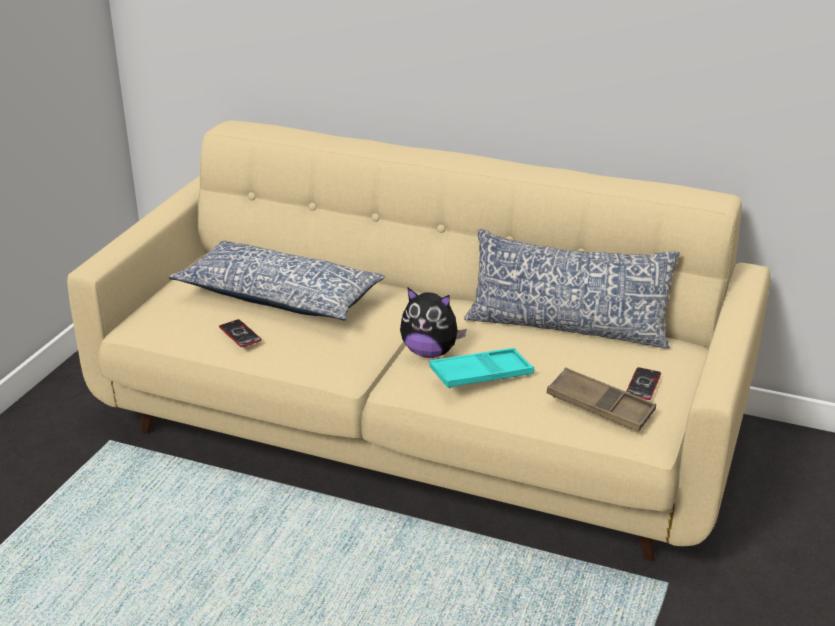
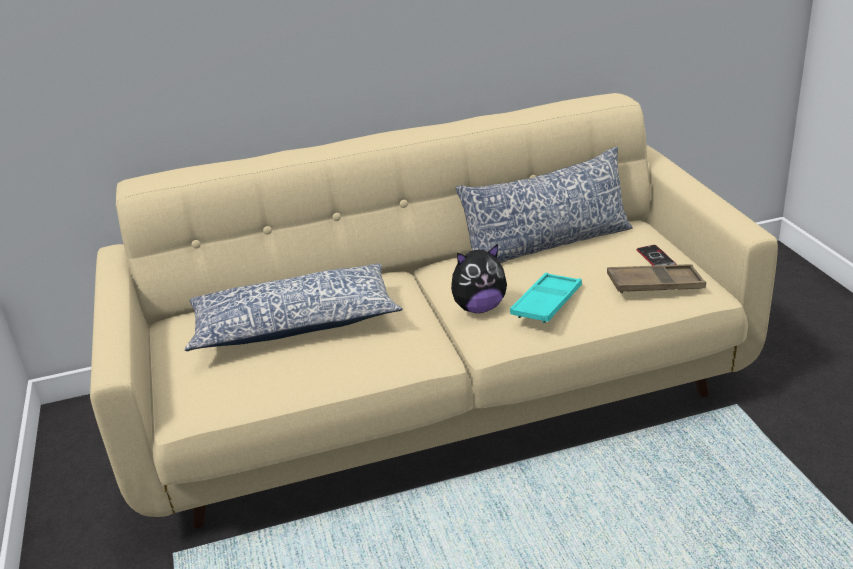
camera: 35 degrees left, 0 degrees up
(240, 334) = (305, 369): phone -> none

